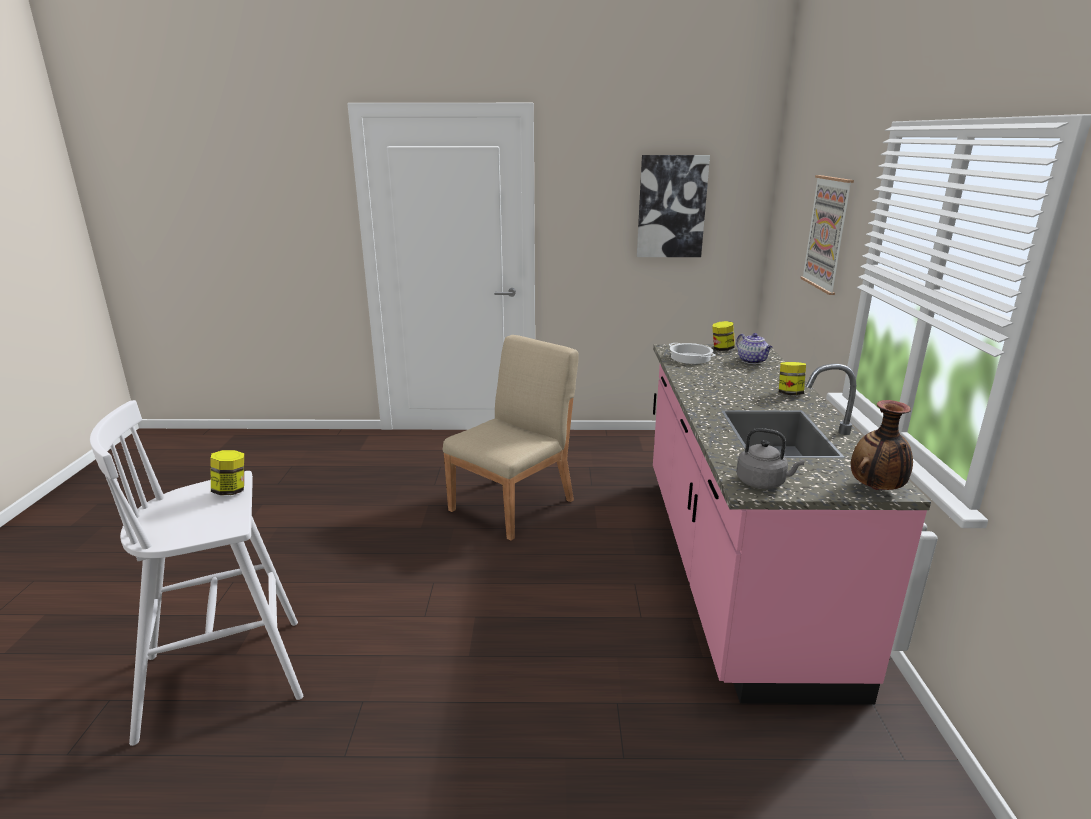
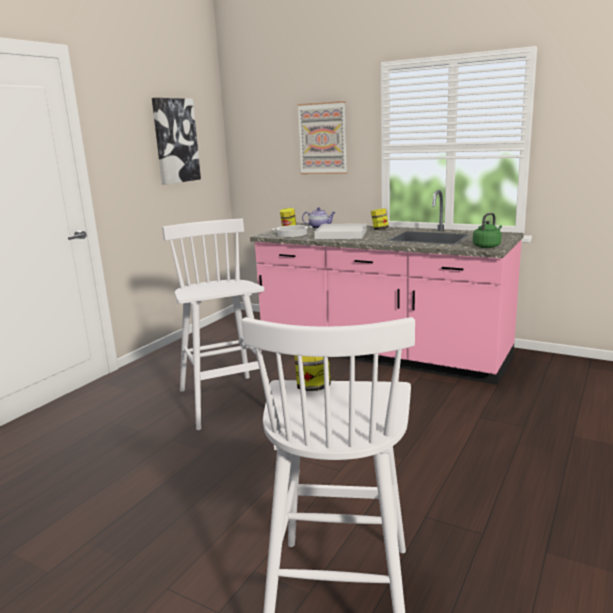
camera: 60 degrees left, 5 degrees down
(513, 504) = (225, 402): beige chair -> white stool
(724, 380) = (341, 234): none -> white tray
(763, 483) = (487, 246): grey kettle -> green kettle
(876, 489) = (507, 235): vase -> none

